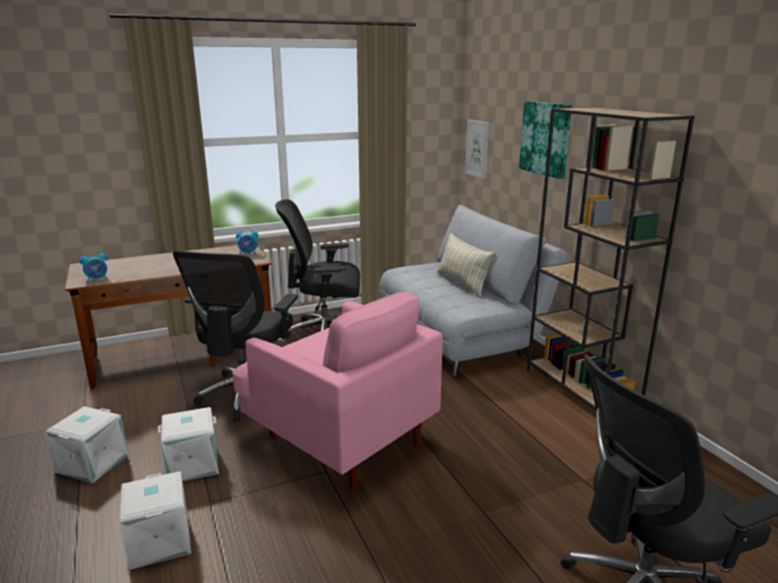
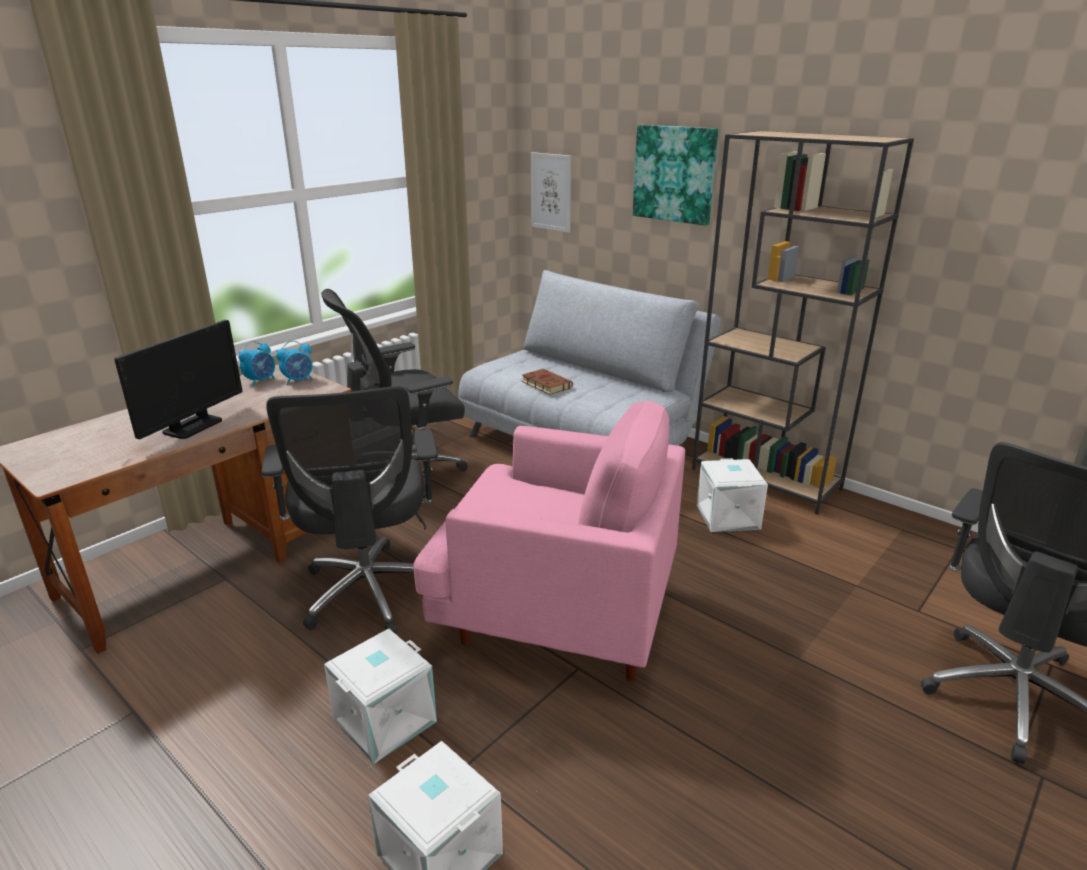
camera: 25 degrees left, 5 degrees up
(92, 463) = (214, 775): white storage box -> white storage box (726, 516)
(97, 279) = (82, 468): alarm clock -> alarm clock (261, 380)
(168, 268) = (192, 426): none -> monitor
(427, 285) = (545, 384): none -> brown book
(462, 283) = (584, 375): pillow -> none

